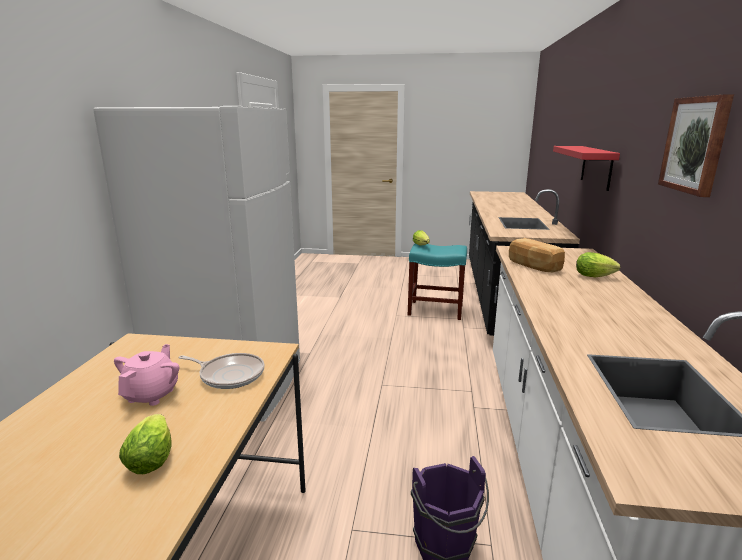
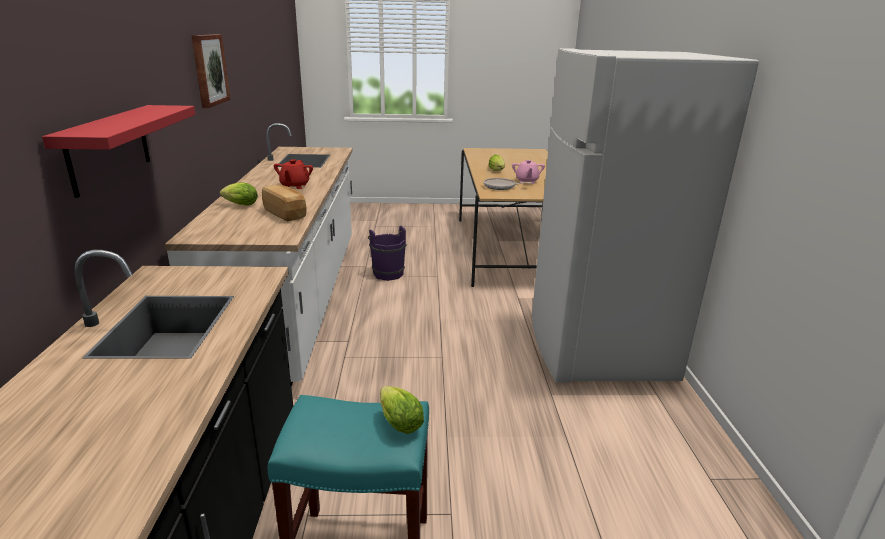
camera: 170 degrees right, 5 degrees up
(572, 302) = (294, 186): none -> red teapot

